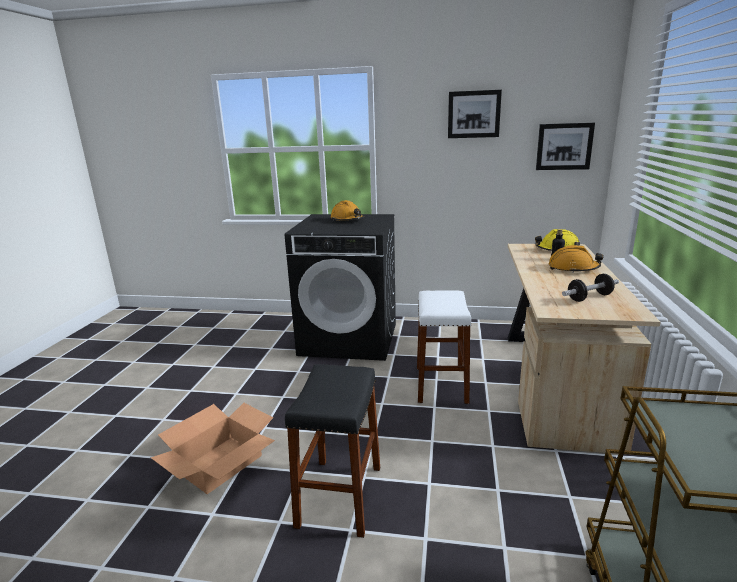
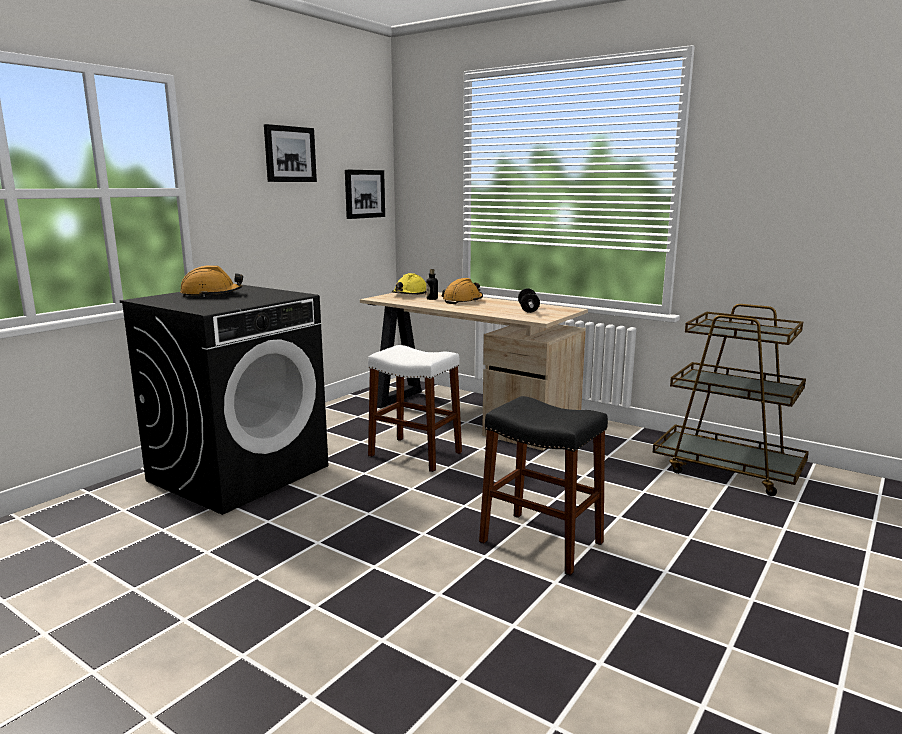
camera: 65 degrees left, 5 degrees down
(220, 463) = (420, 609): cardboard box -> none

